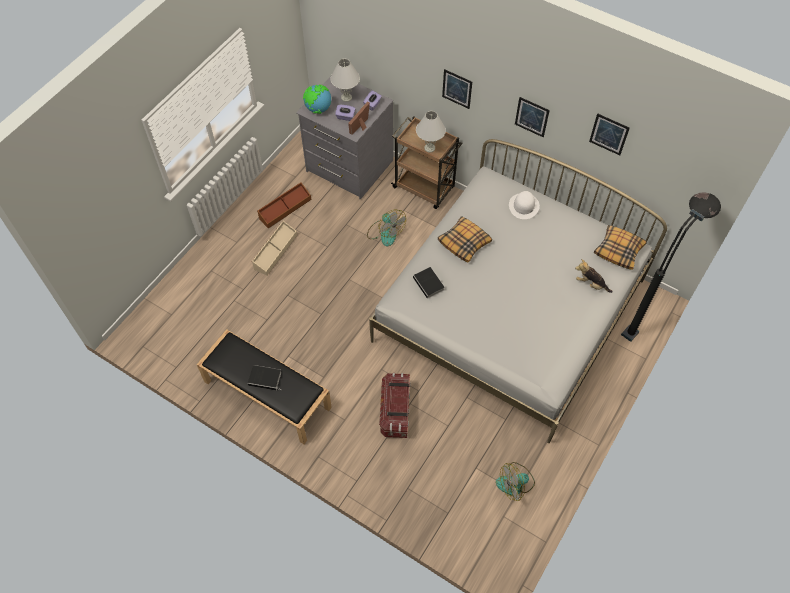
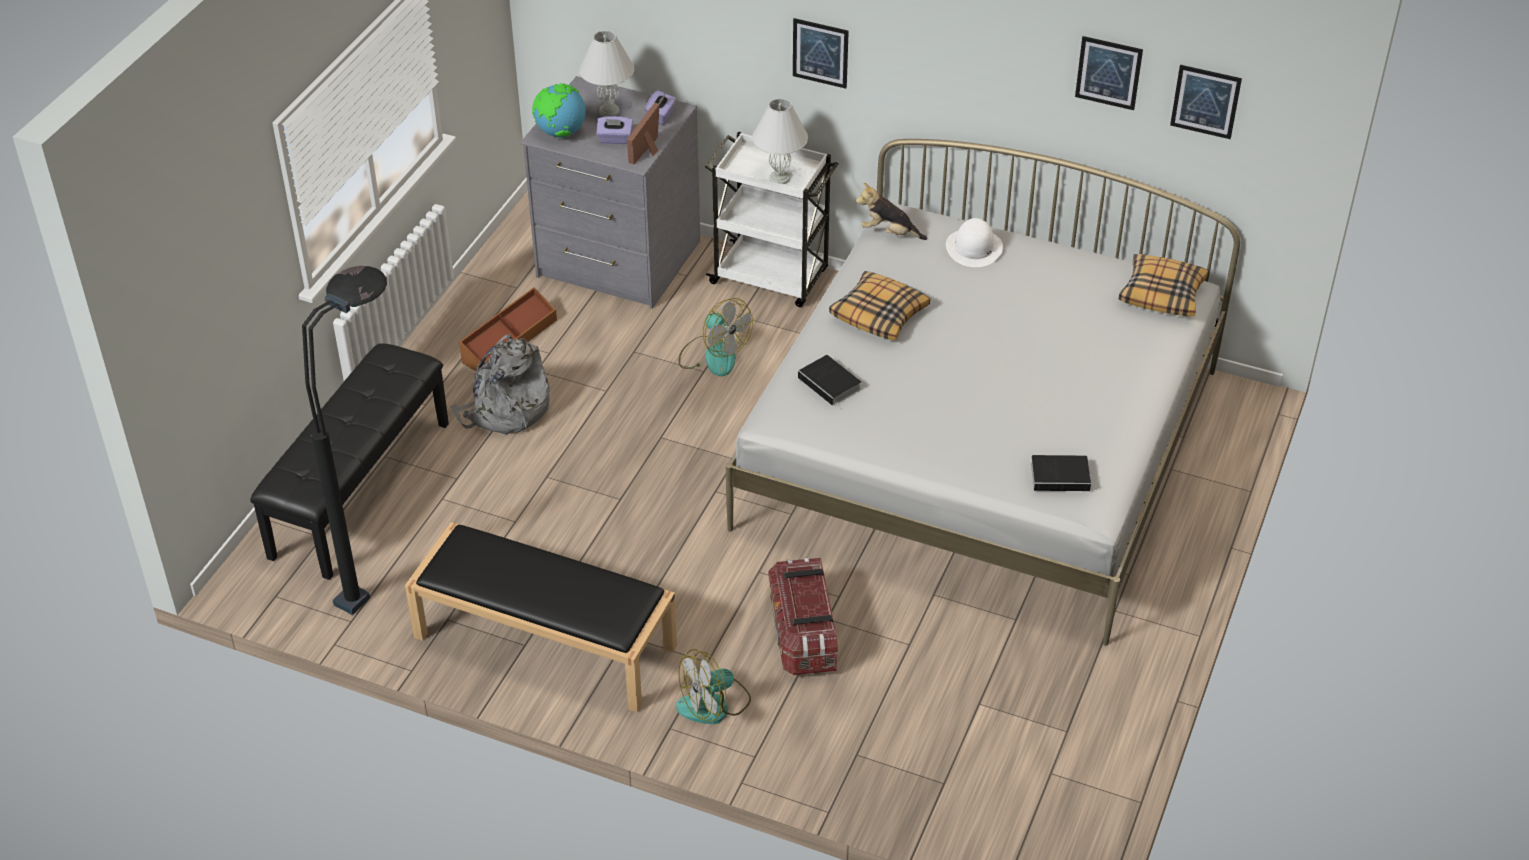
camera: 10 degrees left, 15 degrees down
(195, 288) = (359, 488): none -> black bench
(266, 378) = (549, 586): book -> book (1062, 476)
(275, 251) = (505, 410): beige storage box -> grey backpack
(424, 188) = (771, 277): brown cart -> white cart
(515, 483) = (1060, 718): fan -> fan (714, 704)
(531, 117) = (965, 74): picture -> picture (1205, 101)
(591, 284) = (1125, 349): plush toy -> plush toy (889, 233)
(645, 317) = (1233, 427): black floor lamp -> black floor lamp (388, 567)

